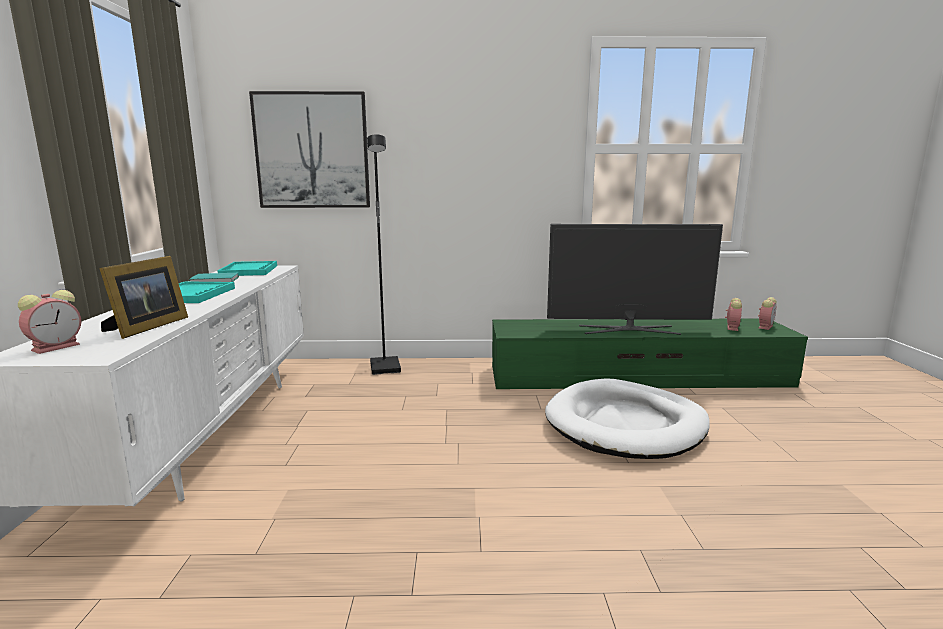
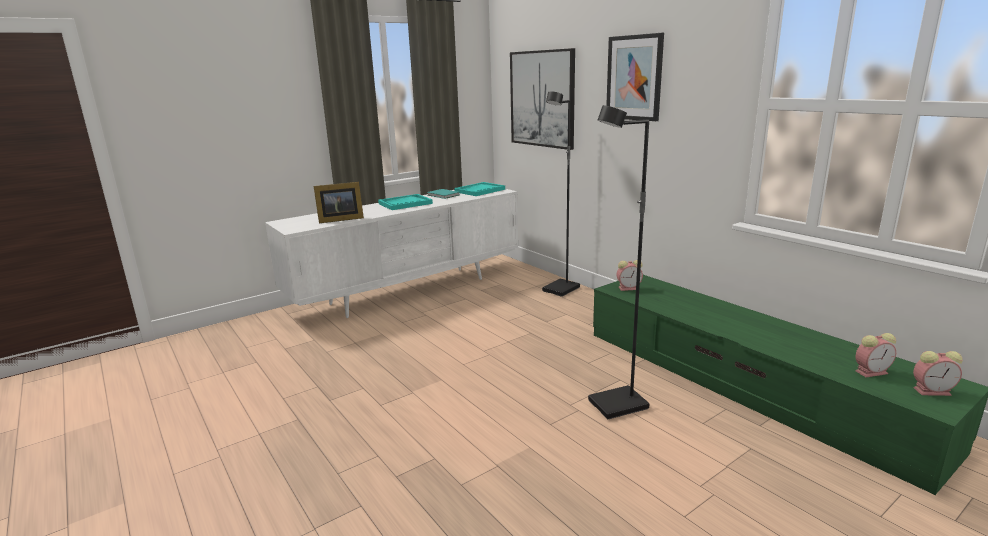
camera: 55 degrees right, 5 degrees up
(57, 347) = (298, 221): alarm clock -> alarm clock (629, 288)
(452, 126) = (634, 78): none -> picture
(625, 424) = (618, 406): white dog bed -> black floor lamp
(629, 329) = (730, 325): television -> none

